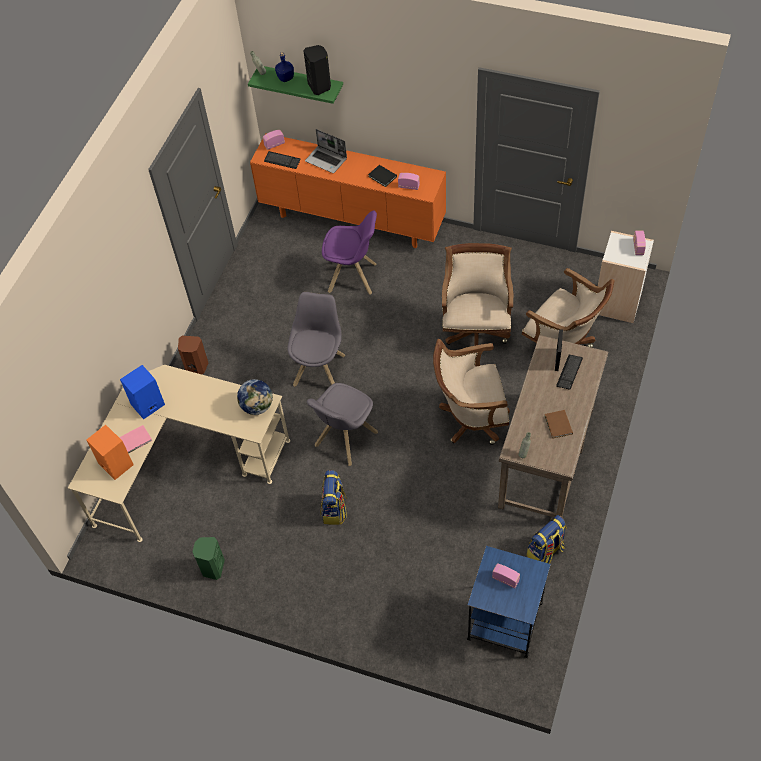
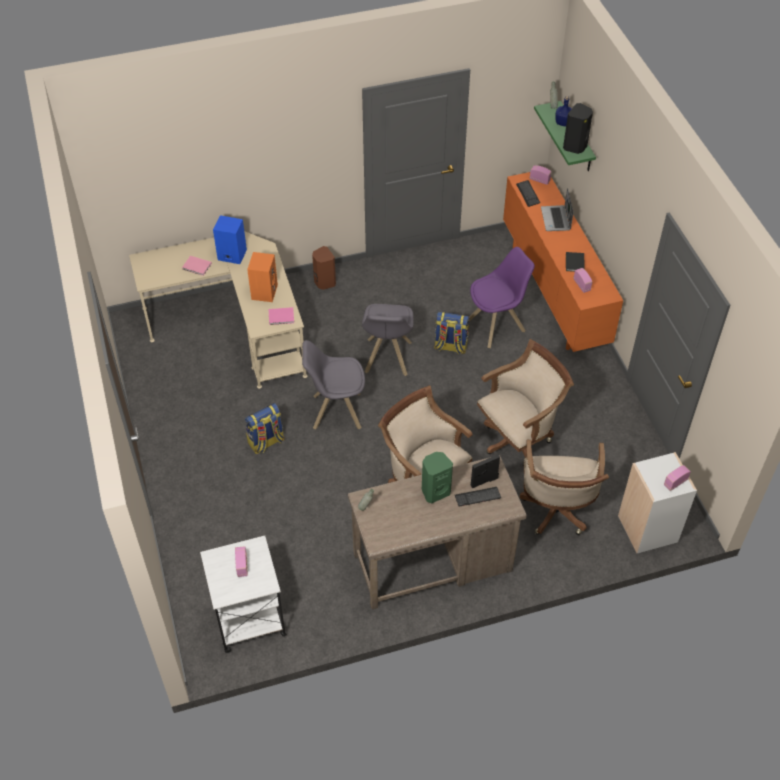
camera: 50 degrees right, 5 degrees down
(115, 464) = (167, 267): orange speaker -> orange speaker (264, 291)
(212, 567) = (159, 396): green speaker -> green speaker (435, 491)
(257, 406) = (282, 317): globe -> pink book
(320, 370) = (387, 357): grey chair -> grey chair turned 120 degrees clockwise
(353, 277) = (496, 326): purple chair -> purple chair turned 90 degrees counterclockwise
(504, 622) = (248, 618): blue cart -> white cart
(545, 552) = (336, 612): backpack -> backpack (450, 346)
(558, 425) = (414, 518): brown book -> none

